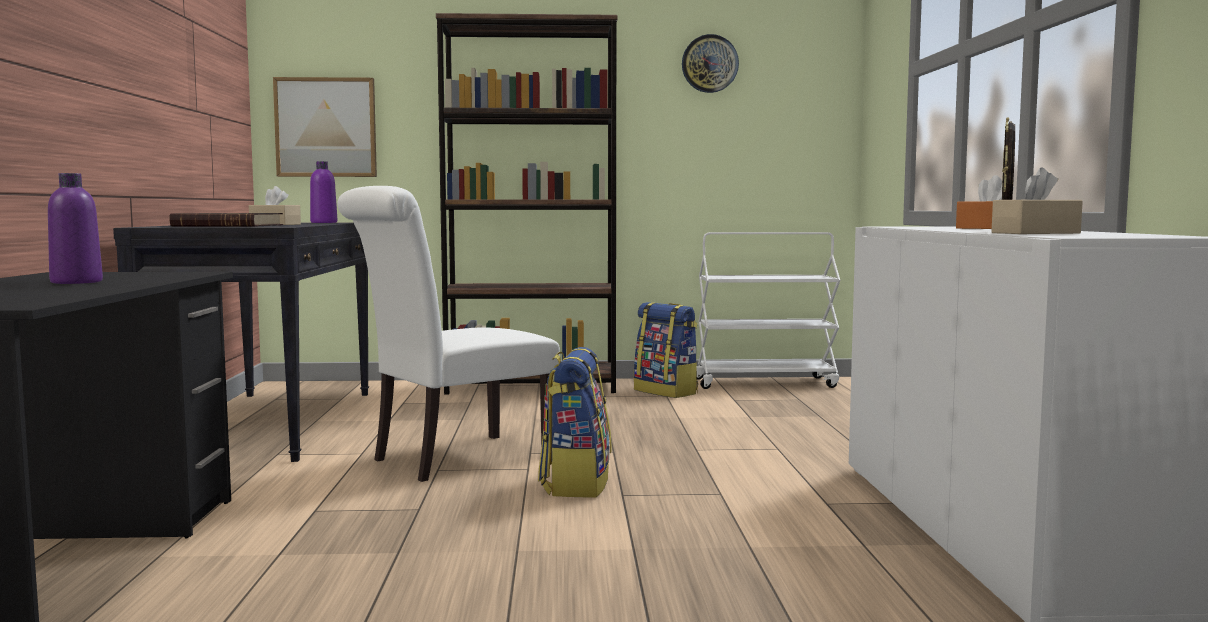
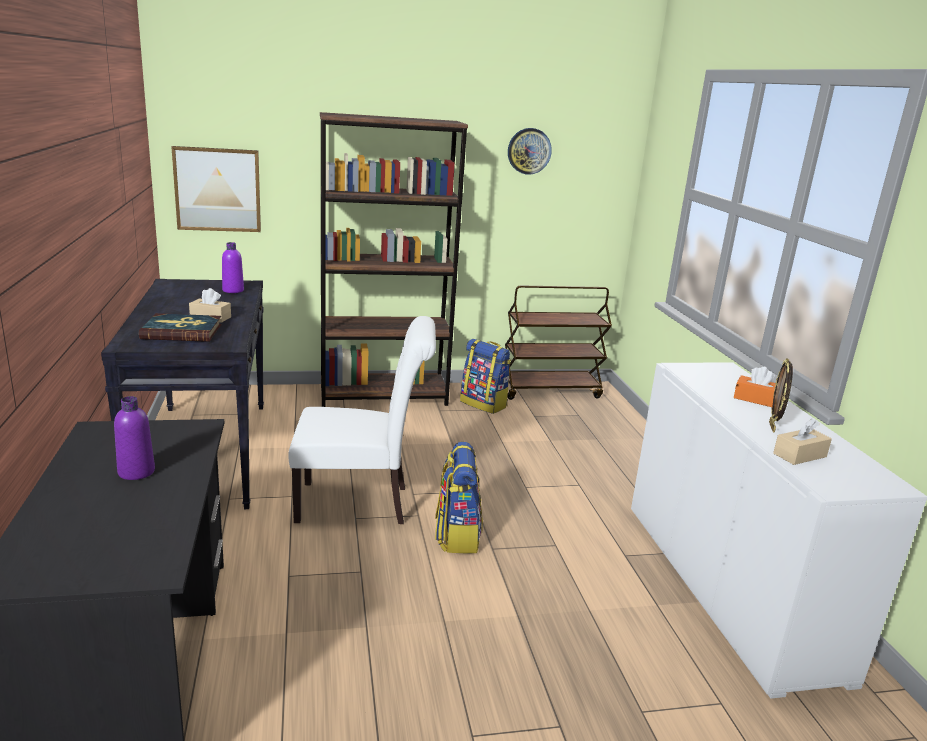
camera: 10 degrees left, 15 degrees up
(452, 459) = (361, 503): white chair -> white chair turned 135 degrees counterclockwise
(765, 383) = (550, 390): white cart -> brown cart

